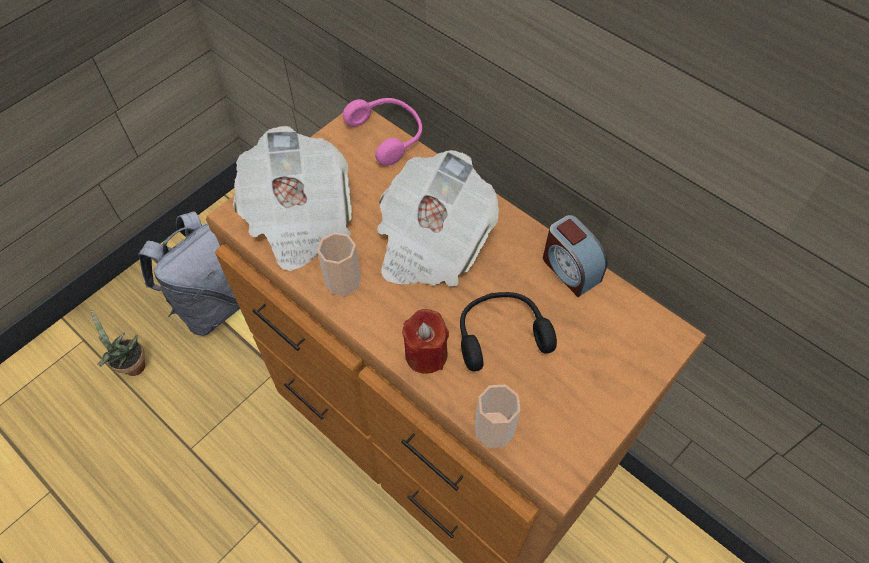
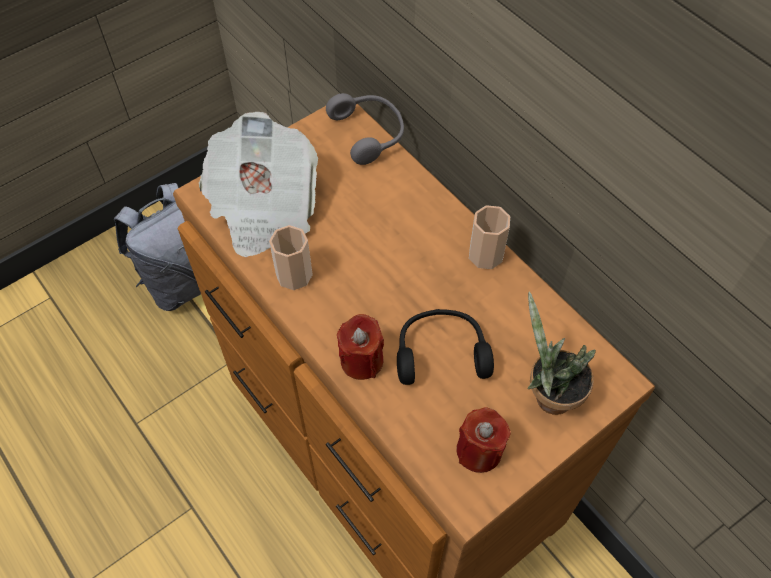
camera: 10 degrees right, 0 degrees up
(131, 365) = (93, 330): potted plant -> potted plant (548, 395)
(388, 135) = (369, 133): pink headphones -> grey headphones
(431, 242) = (390, 249): newspaper -> none
(494, 429) = (414, 445): cup -> cup (485, 255)
(557, 424) = (479, 451): none -> red candle
(570, 269) = (526, 297): alarm clock -> none

